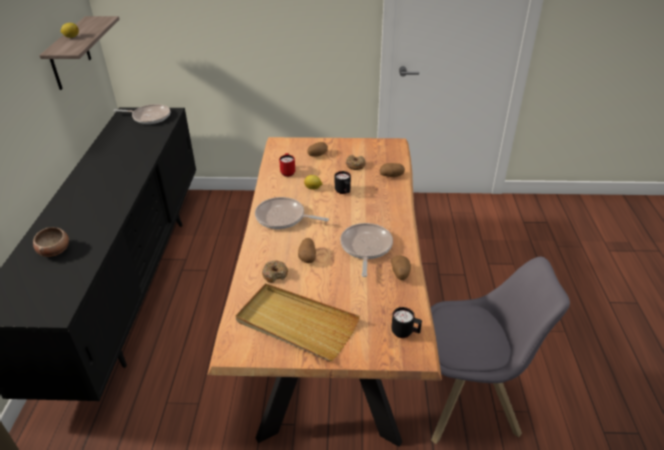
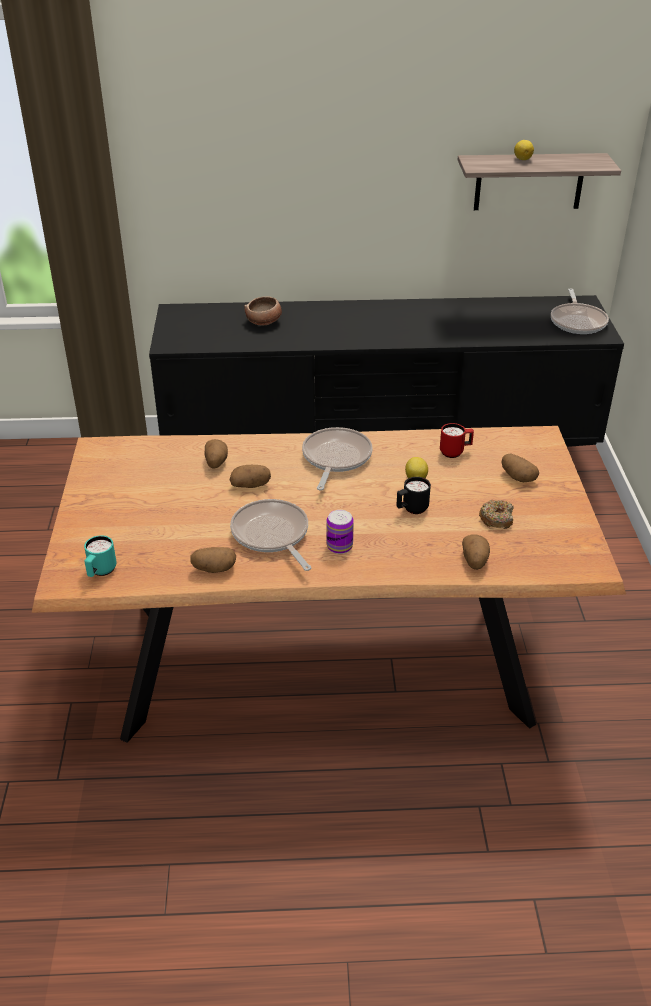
camera: 85 degrees right, 0 degrees up
(275, 274) = (216, 462): donut -> potato
(296, 324) = (129, 485): beige tray -> none
(365, 247) = (272, 535): frying pan -> frying pan turned 120 degrees counterclockwise
(377, 220) = (339, 546): none -> can
(405, 333) = (100, 572): black mug -> turquoise mug
(468, 403) = (184, 827): grey chair -> none

